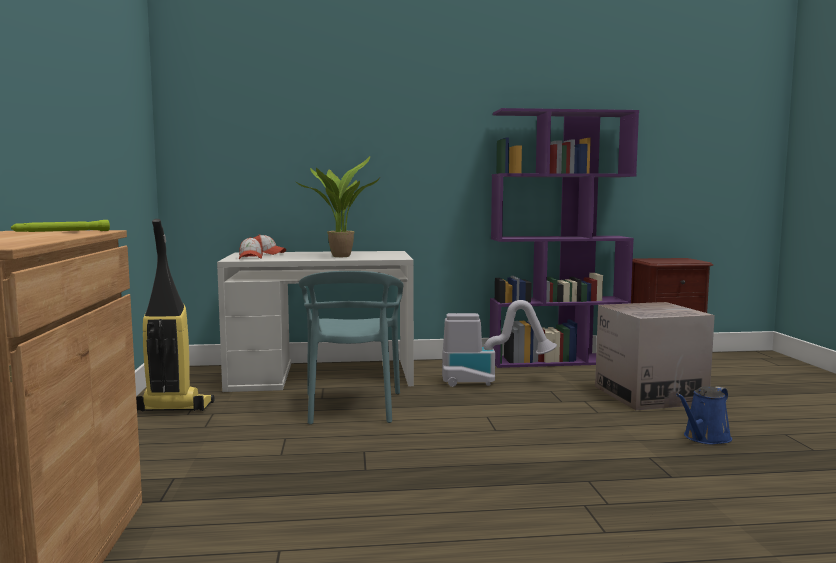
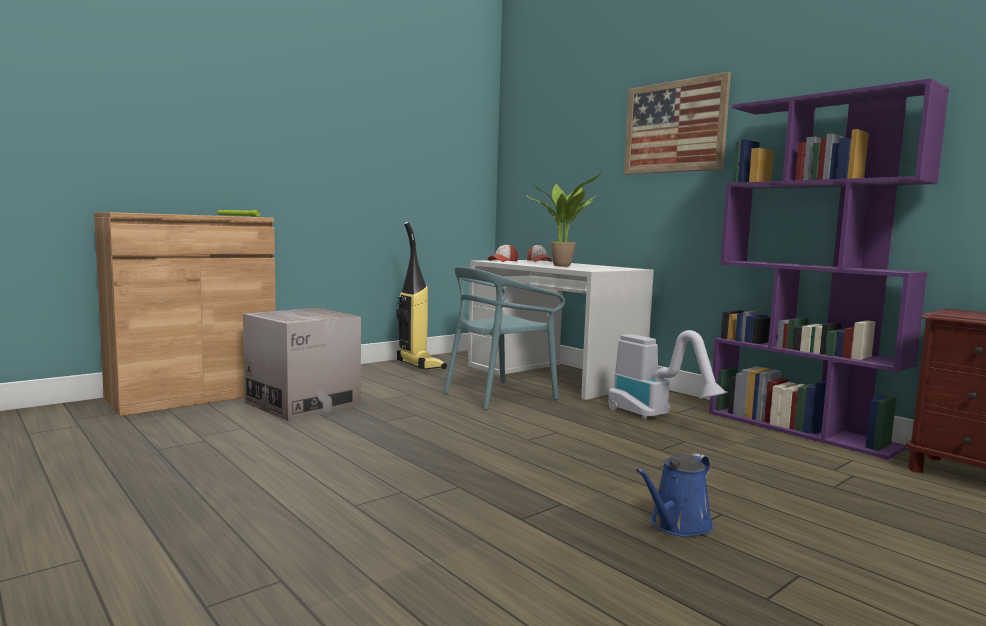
camera: 55 degrees right, 0 degrees up
(414, 117) = (674, 127): none -> picture
(649, 395) = (780, 483): cardboard box -> cardboard box (302, 404)
(705, 438) = (677, 525): blue watering can -> blue watering can turned 60 degrees counterclockwise

